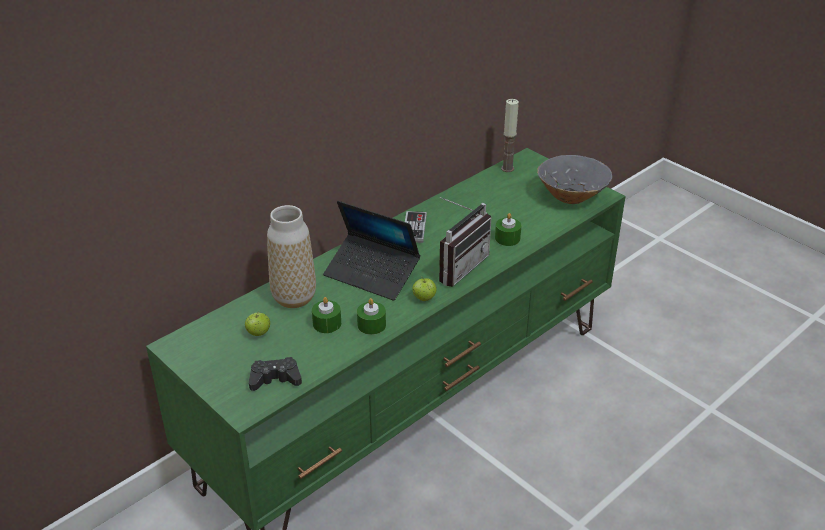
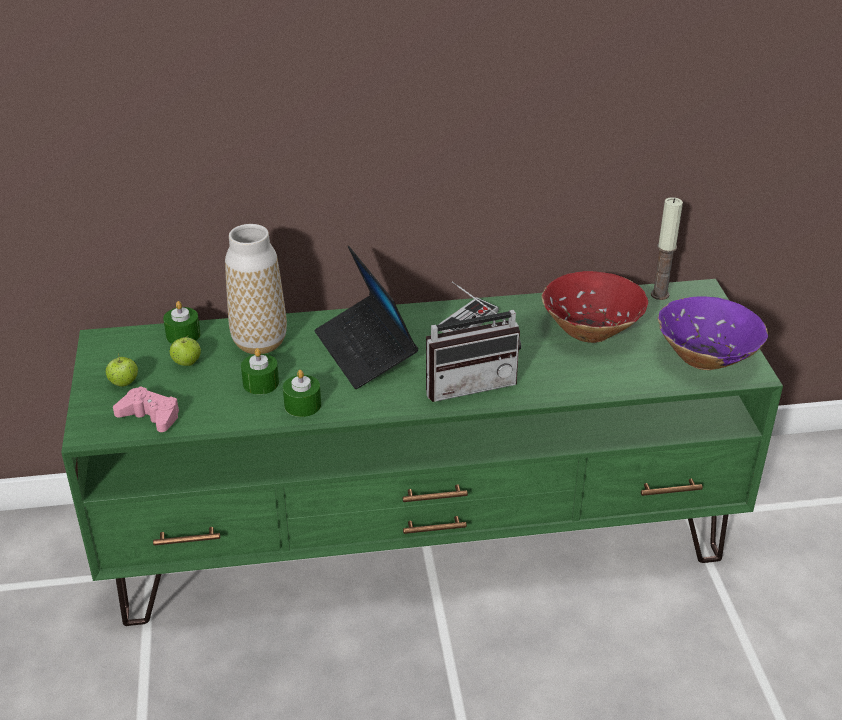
camera: 35 degrees right, 0 degrees up
(275, 379) = (150, 416): black game controller -> pink game controller
(424, 298) = (389, 402): apple -> apple (124, 383)
(493, 205) = (590, 331): none -> red bowl
(507, 238) = (564, 375): green candle -> green candle (183, 335)
(571, 196) = (705, 358): grey bowl -> purple bowl

